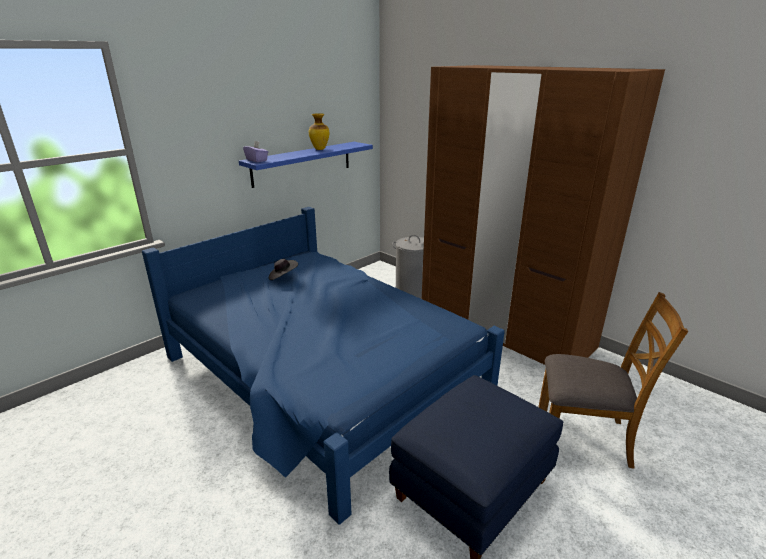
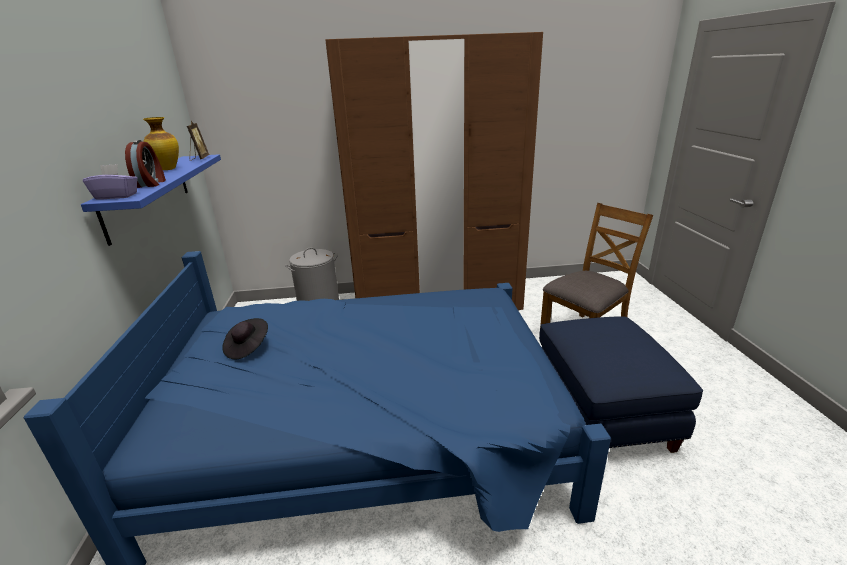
camera: 50 degrees left, 0 degrees up
(287, 157) = (151, 183): none -> alarm clock
(353, 145) = (199, 159): none -> picture frame

